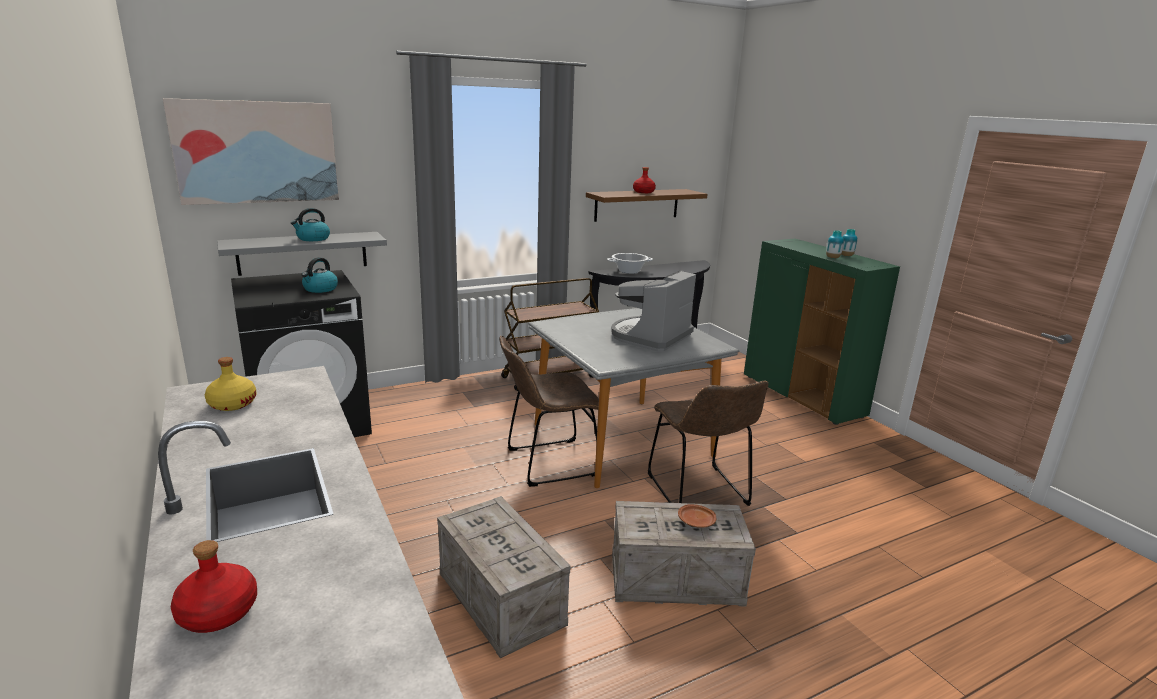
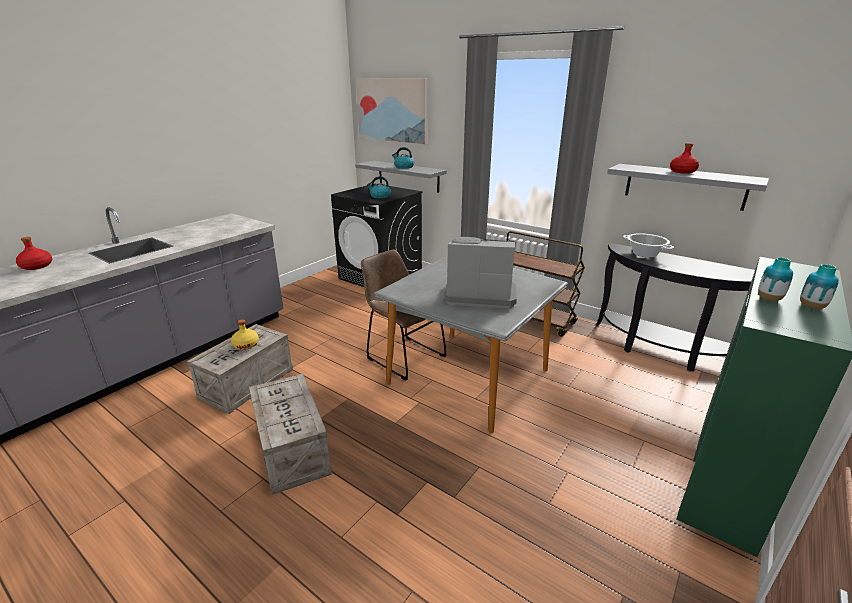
camera: 65 degrees right, 5 degrees up
(232, 404) = (217, 224): yellow bottle -> yellow bottle (246, 345)
(637, 205) = (684, 186): brown shelf -> grey shelf
(696, 522) = (289, 413): brown plate -> none
(699, 493) = (420, 436): brown chair -> none

